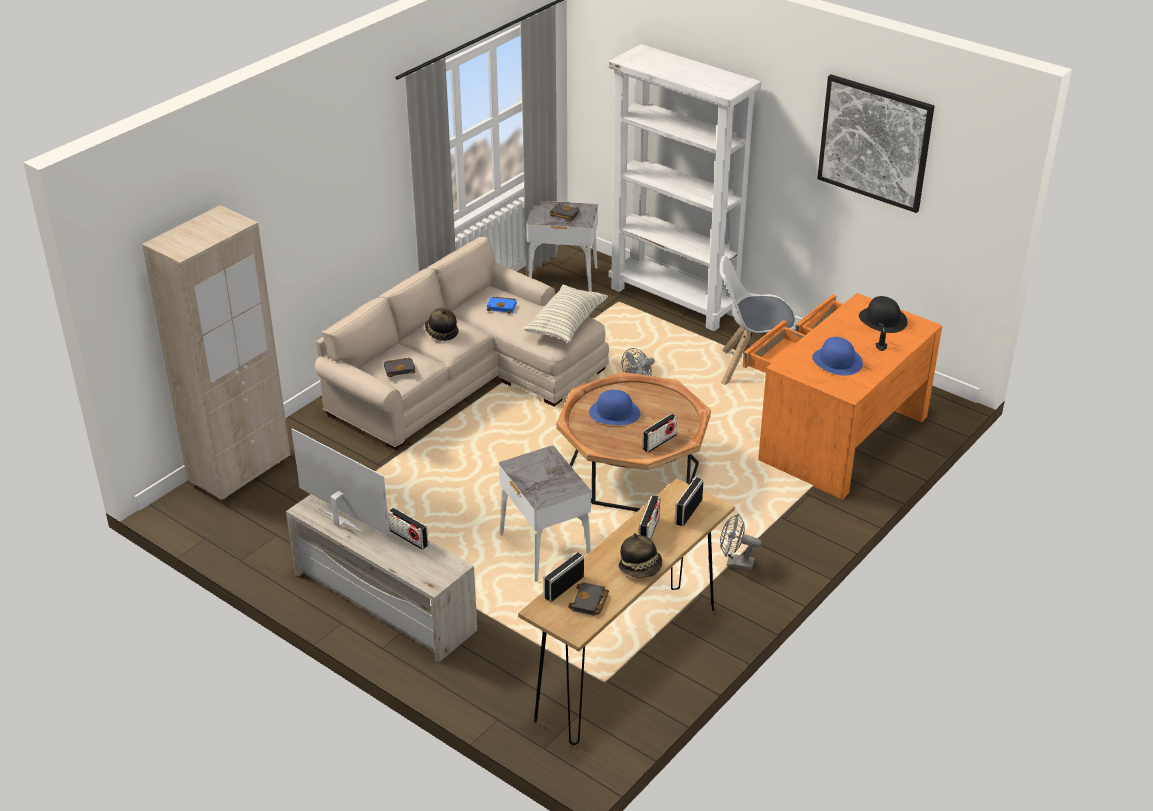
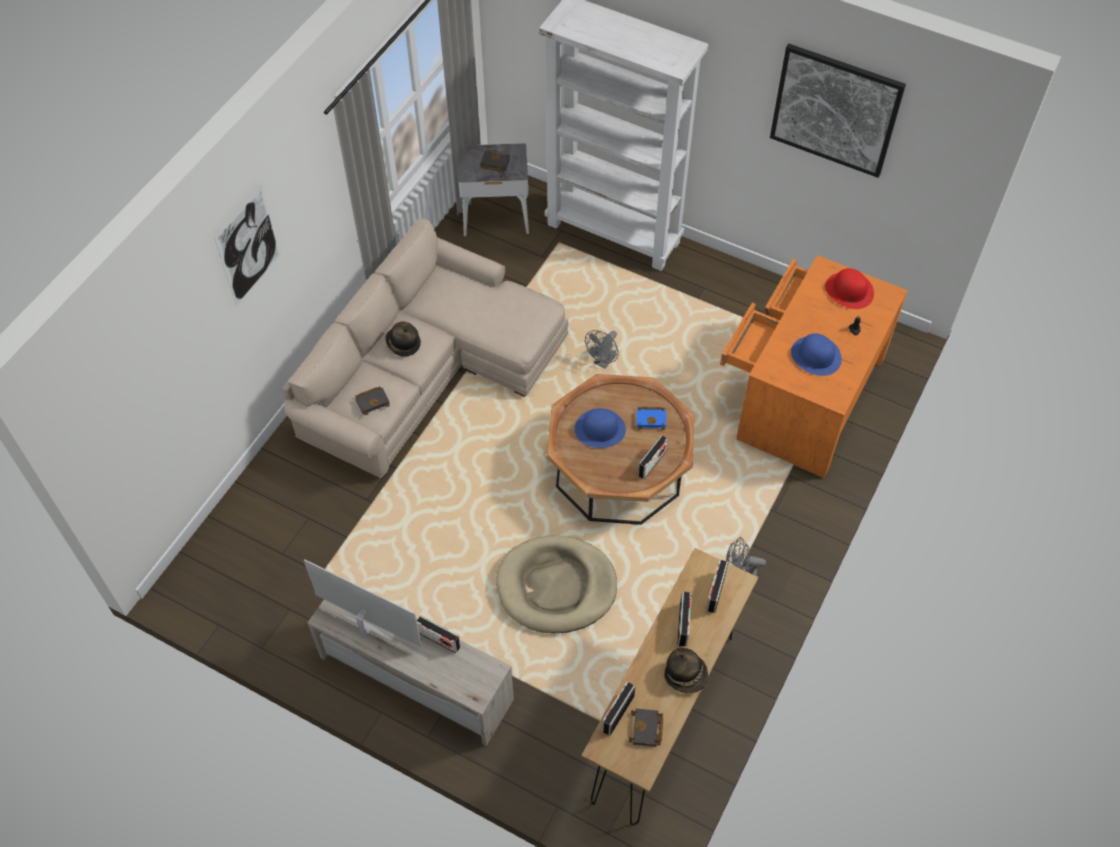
camera: 10 degrees left, 20 degrees up
(241, 473) = (232, 532): beige cabinet -> none
(306, 181) = (248, 246): none -> picture
(502, 306) = (457, 297): blue book -> blue book (651, 419)
(545, 550) = (556, 587): side table -> beige dog bed
(566, 324) = (526, 313): pillow -> none
(752, 368) = (707, 317): chair -> none
(882, 319) = (849, 290): black hat -> red hat

